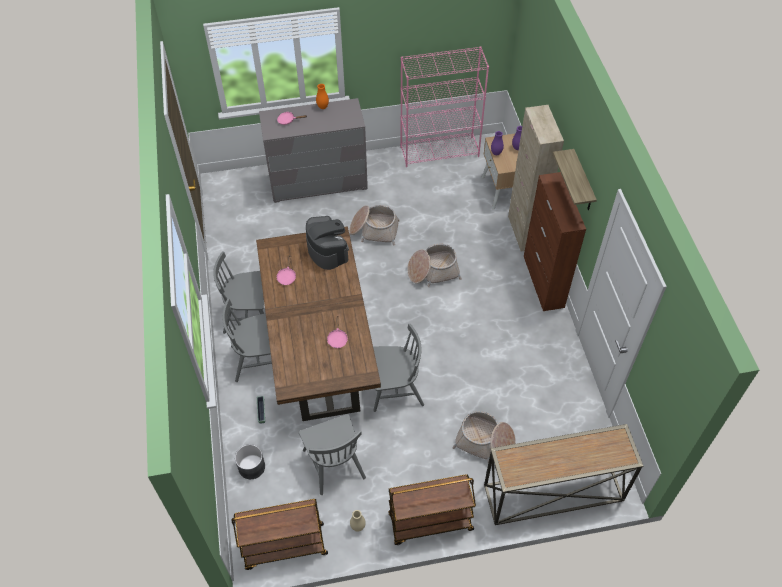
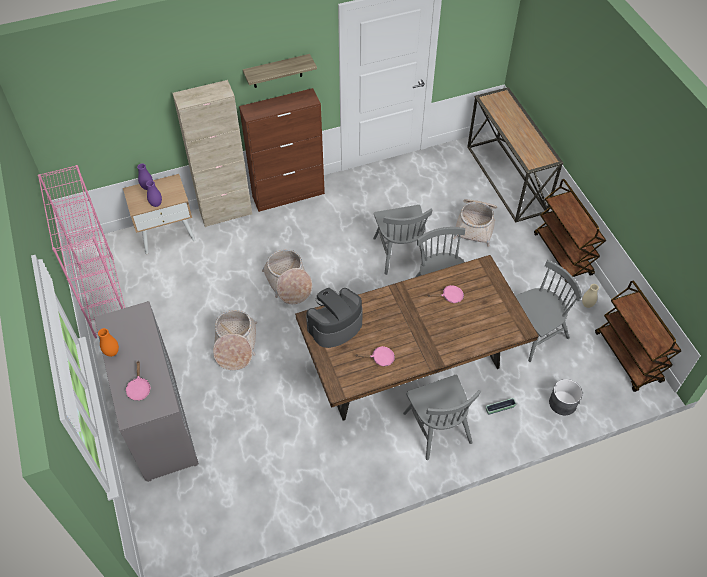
camera: 100 degrees left, 0 degrees up
(248, 315) = (380, 452): grey chair -> grey chair (400, 252)

